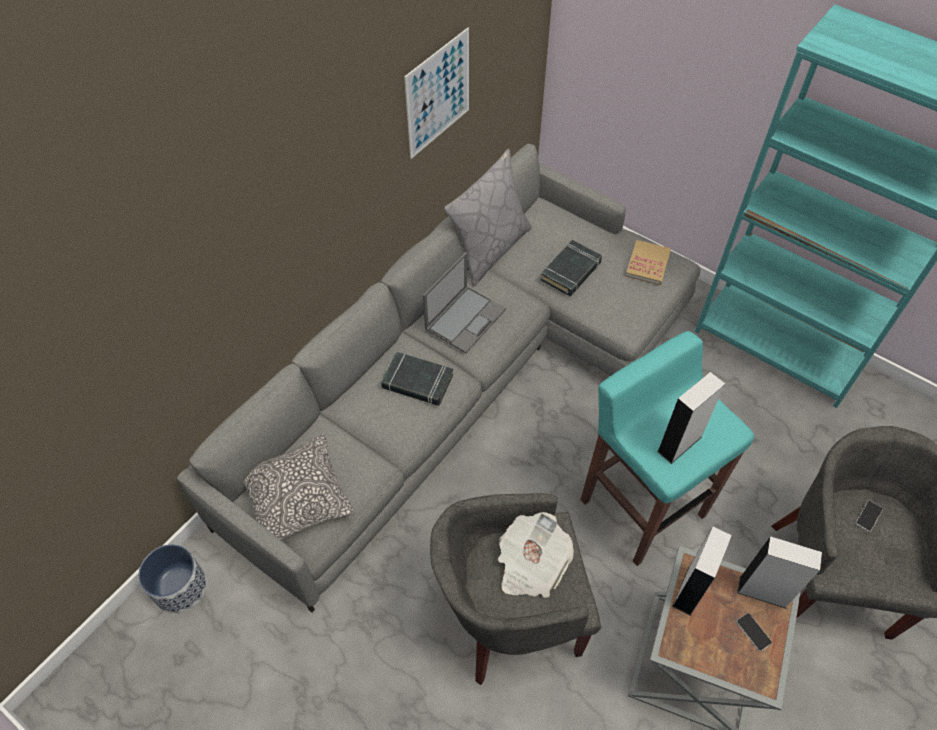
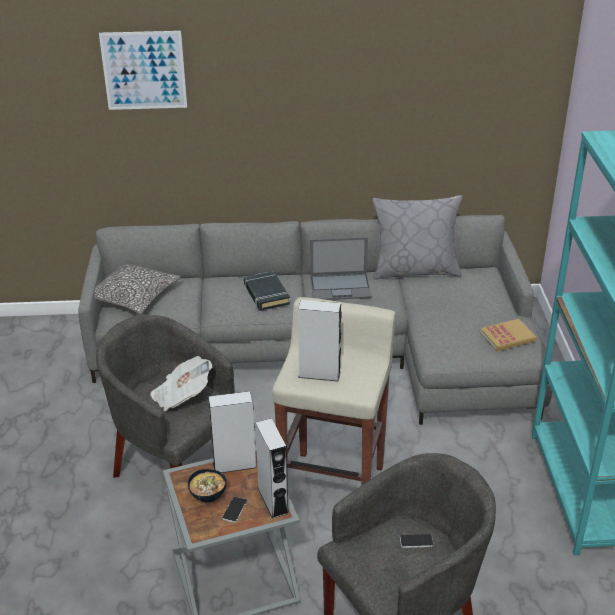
camera: 50 degrees right, 20 degrees down
(180, 587) = (59, 328): planter -> none
(438, 94) = (406, 113): picture -> picture (144, 70)
(571, 271) = (446, 308): black book -> none
(641, 506) = (333, 485): turquoise stool -> beige stool
(718, 642) = (208, 496): none -> bowl

